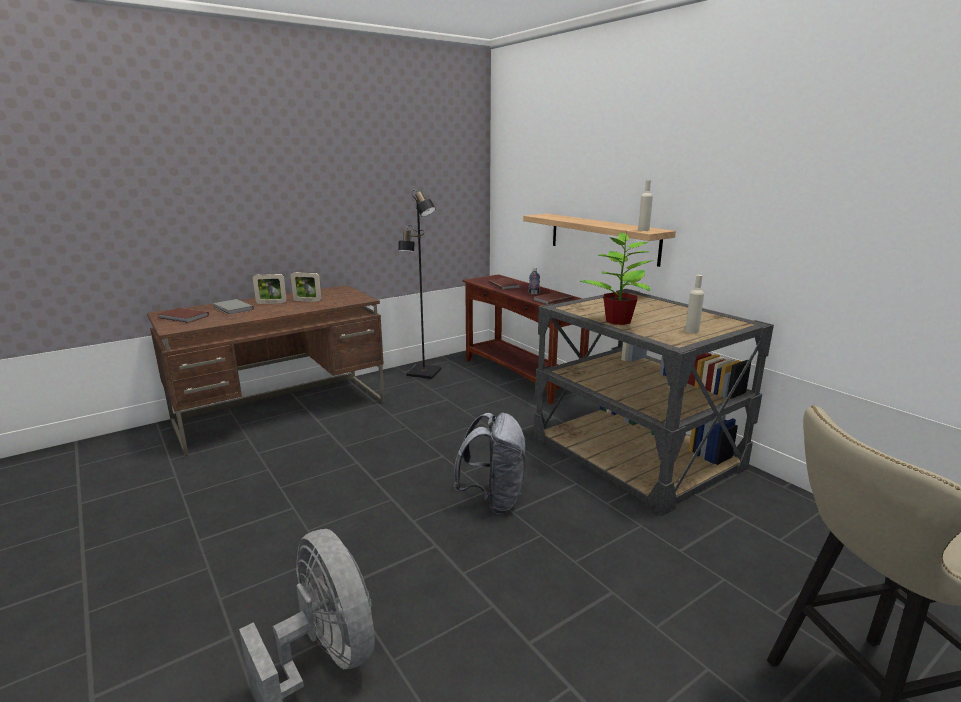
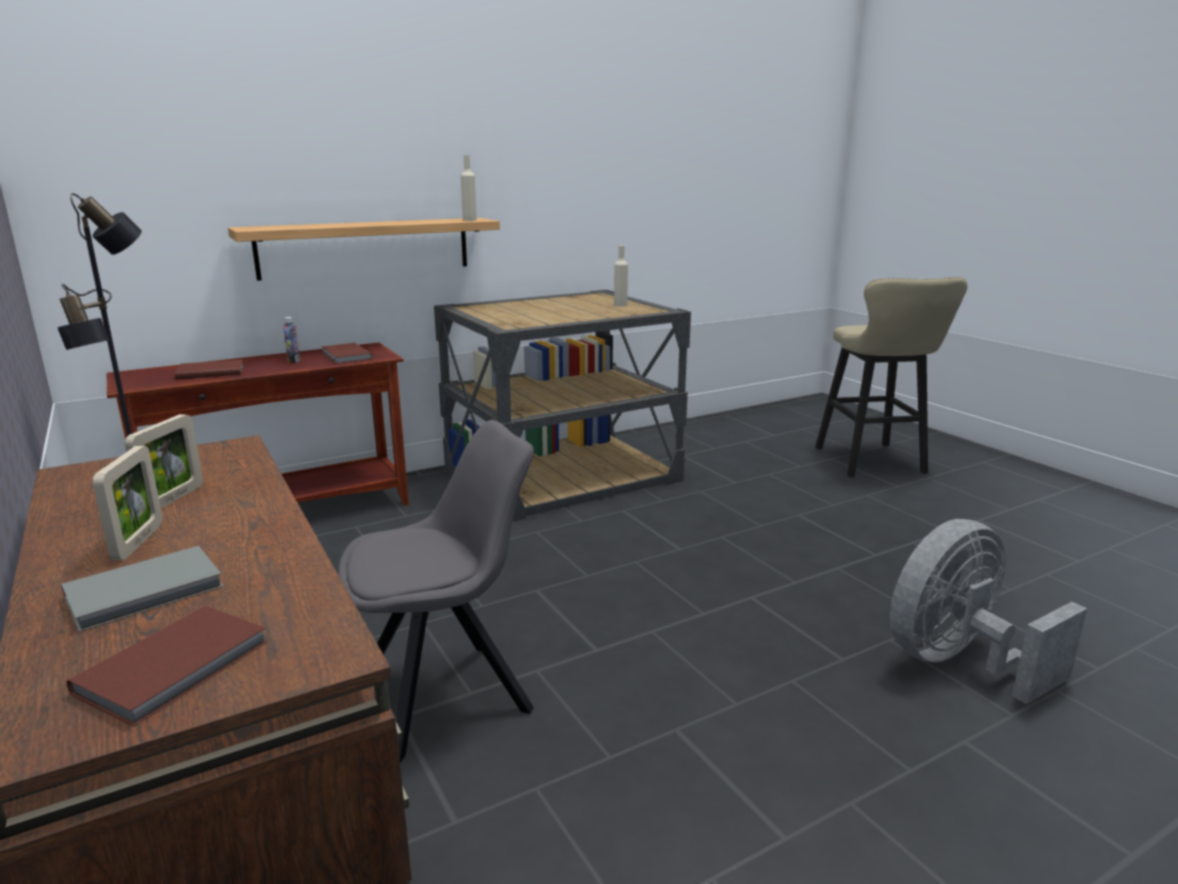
camera: 85 degrees left, 0 degrees up
(340, 441) = (445, 697): none -> grey chair
(493, 499) = (655, 558): grey backpack -> none
(617, 321) = (581, 316): potted plant -> none

